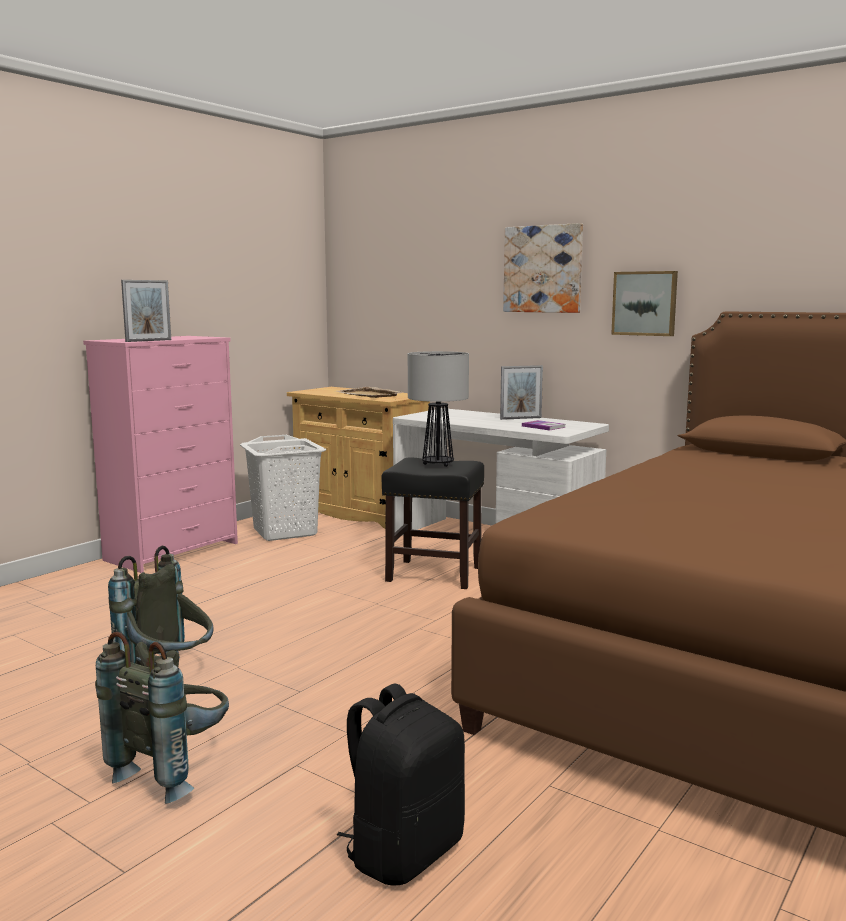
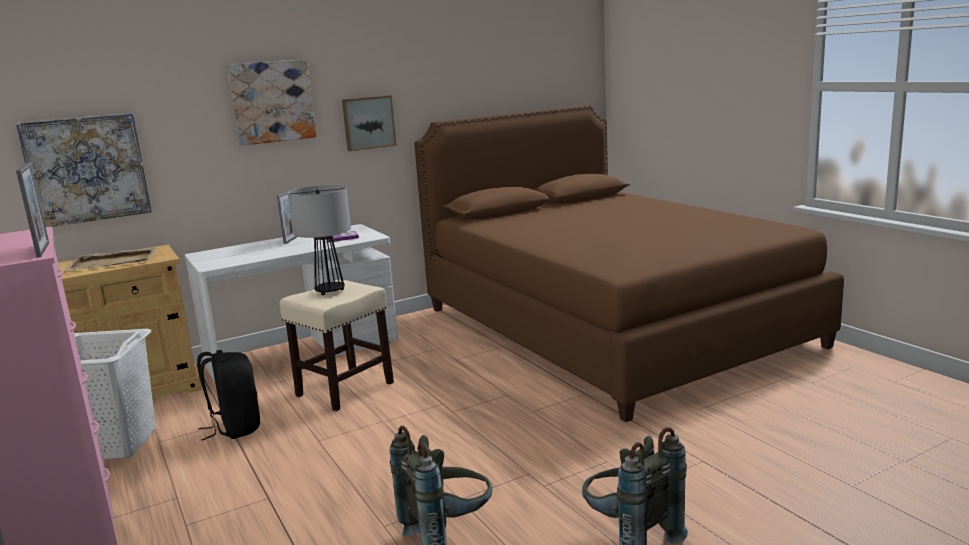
camera: 65 degrees left, 5 degrees up
(394, 316) = (86, 169): none -> picture
(404, 851) = (754, 460): black backpack -> black backpack (235, 428)
(433, 574) = (344, 390): black stool -> beige stool

